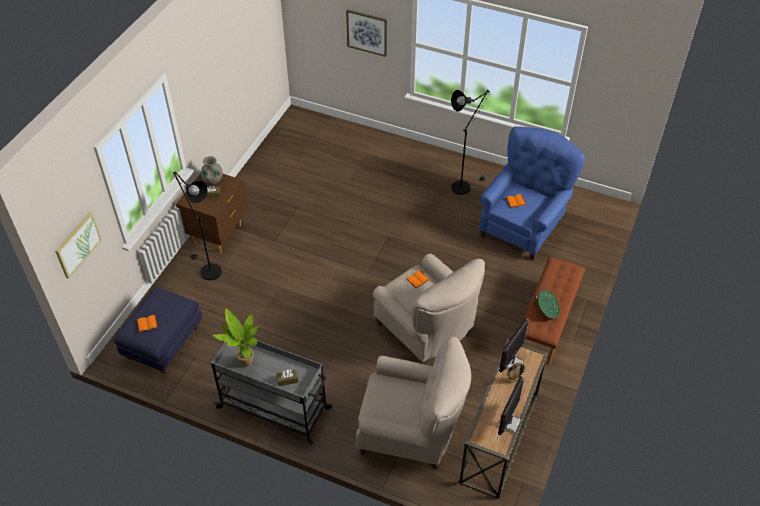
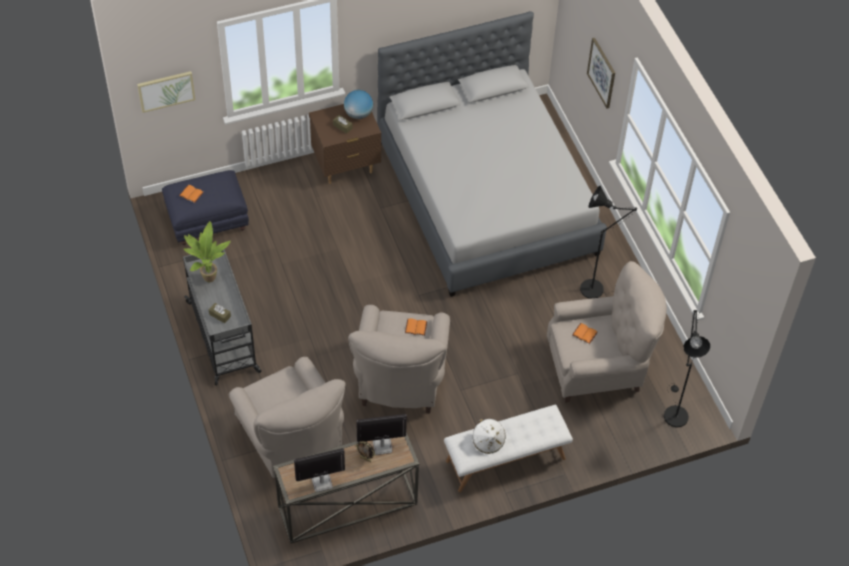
camera: 45 degrees right, 5 degrees up
(207, 270) = (303, 190): black floor lamp -> black floor lamp (674, 412)
(213, 180) = (358, 114): grey vase -> globe
(332, 184) = (487, 196): none -> grey bed
(523, 226) = (599, 368): blue armchair -> beige armchair
(547, 310) = (488, 441): green hat -> white hat
(548, 322) = (506, 460): brown bench -> white bench

